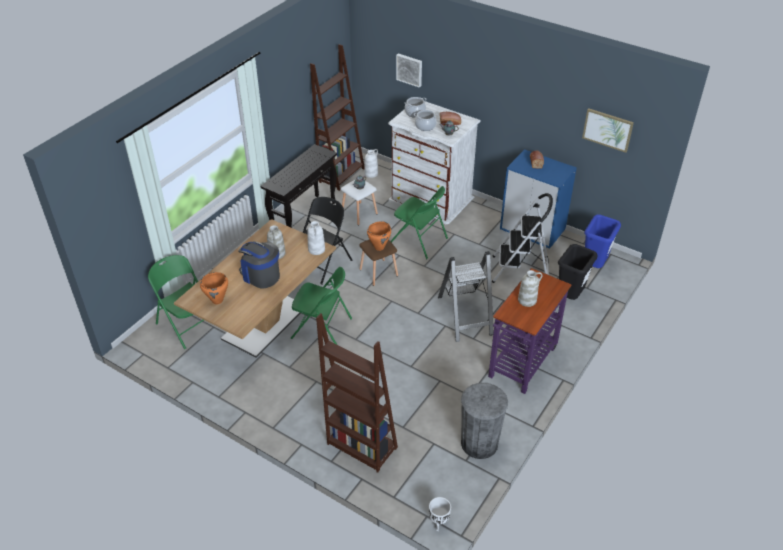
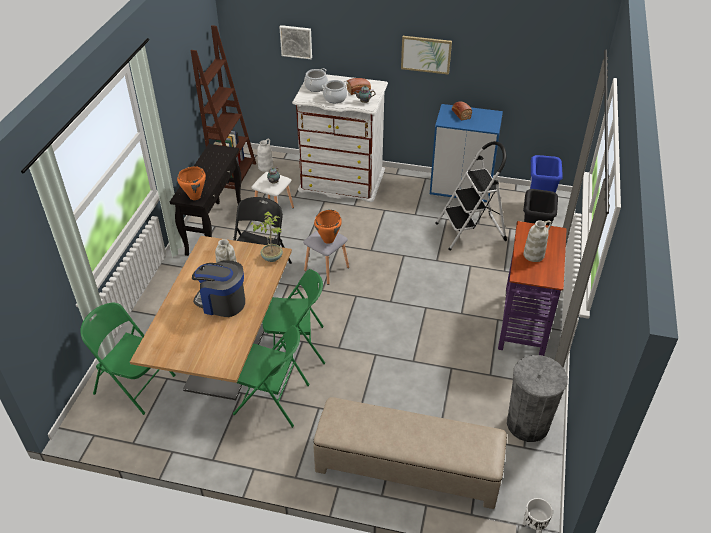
camera: 20 degrees left, 0 degrees up
(217, 300) = (184, 345): orange cooking pot -> orange cooking pot (195, 197)
(316, 250) = (272, 257): white vase -> potted plant
(362, 446) = (407, 466): brown bookcase -> beige bench
(378, 273) = (326, 269): brown stool -> grey stool
(418, 240) = (351, 225): green chair -> green chair (272, 399)
(465, 316) = (440, 292): grey step ladder -> none
(607, 129) = (535, 63): picture -> picture (426, 54)

